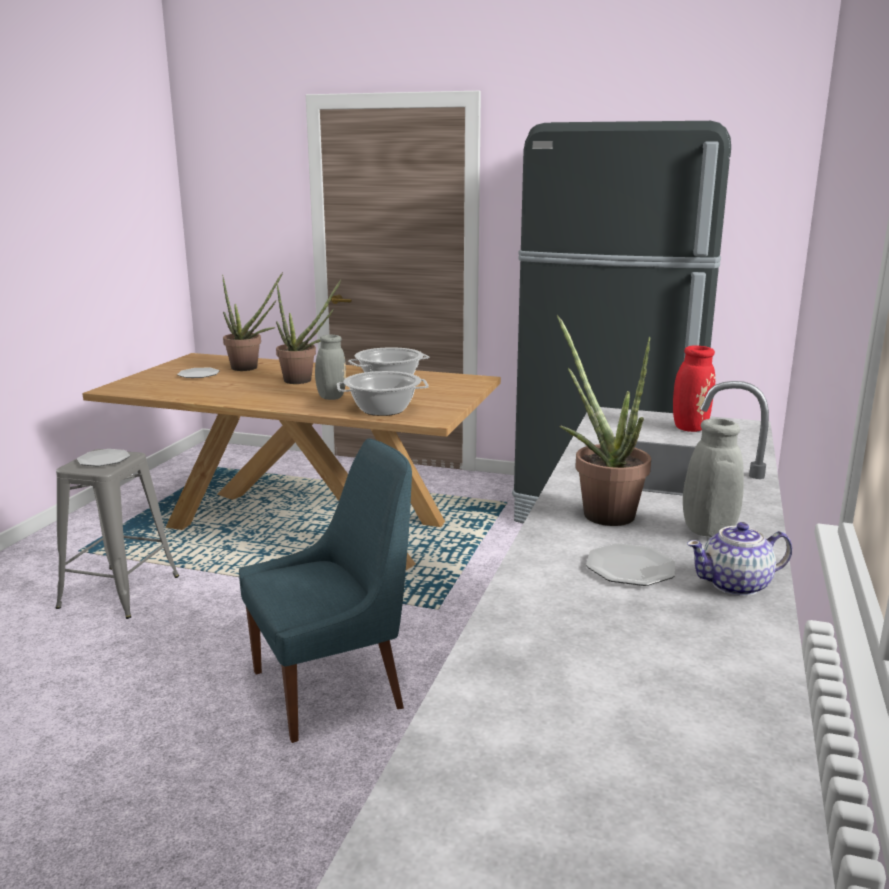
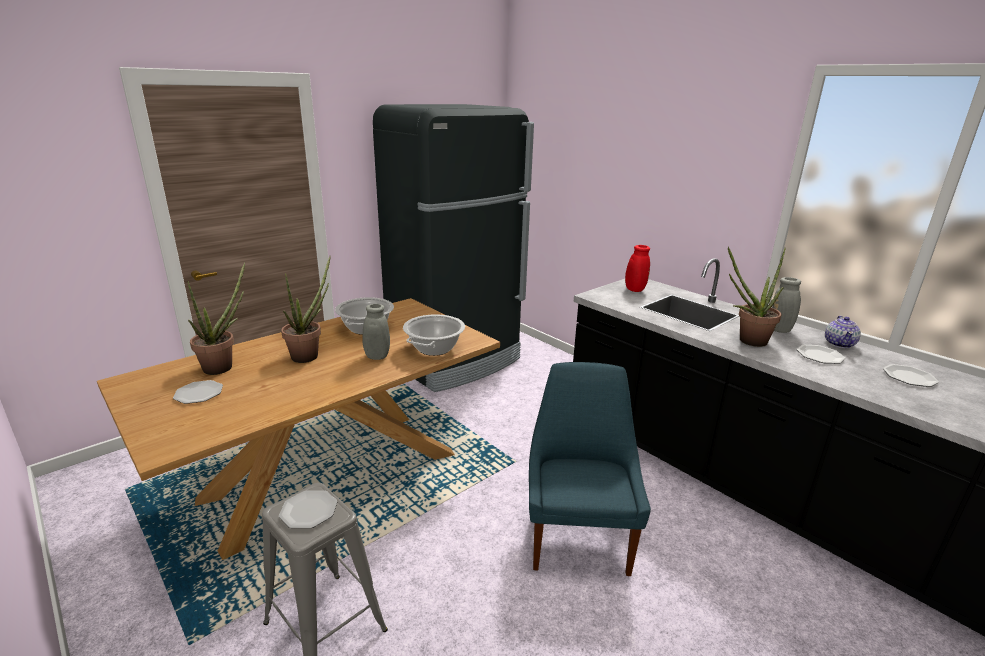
camera: 60 degrees left, 5 degrees up
(655, 654) = (909, 377): none -> plate

